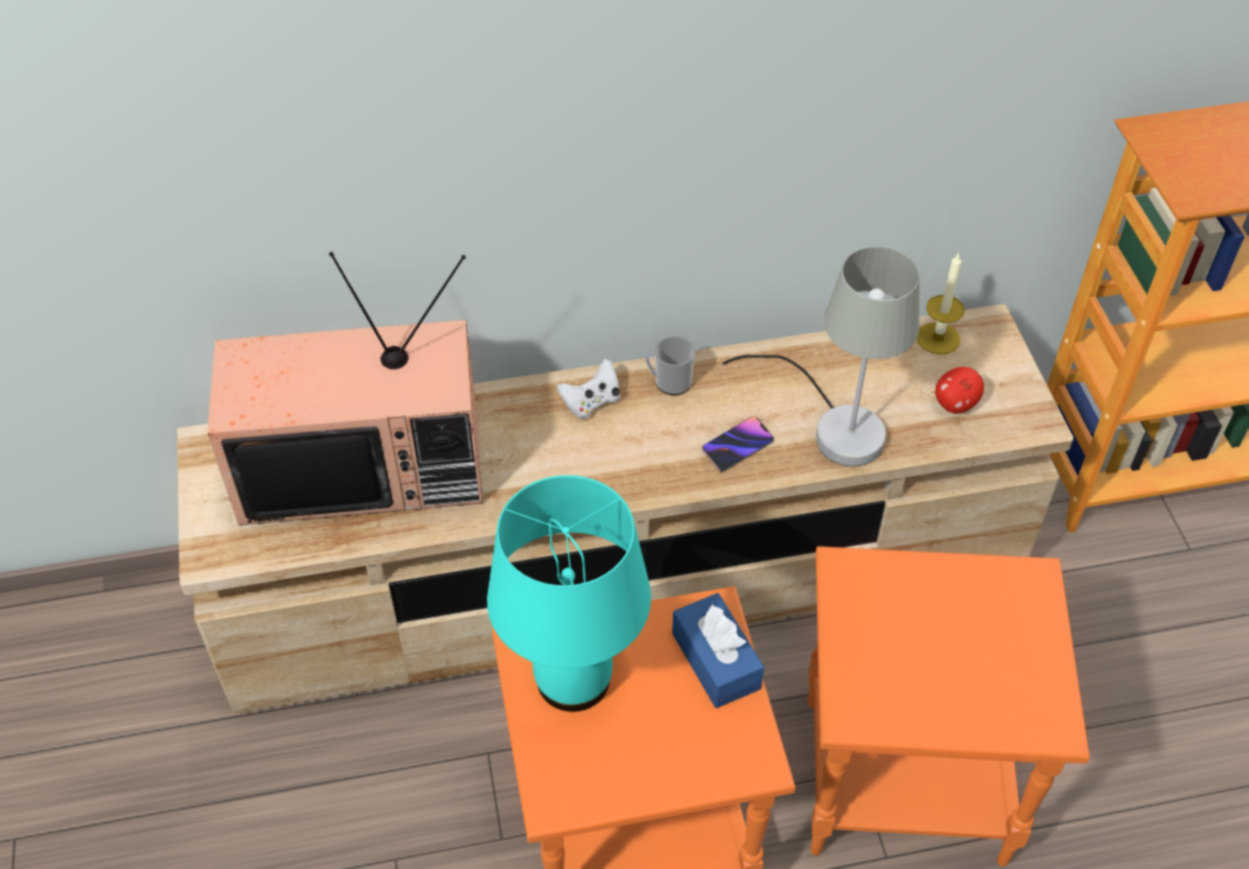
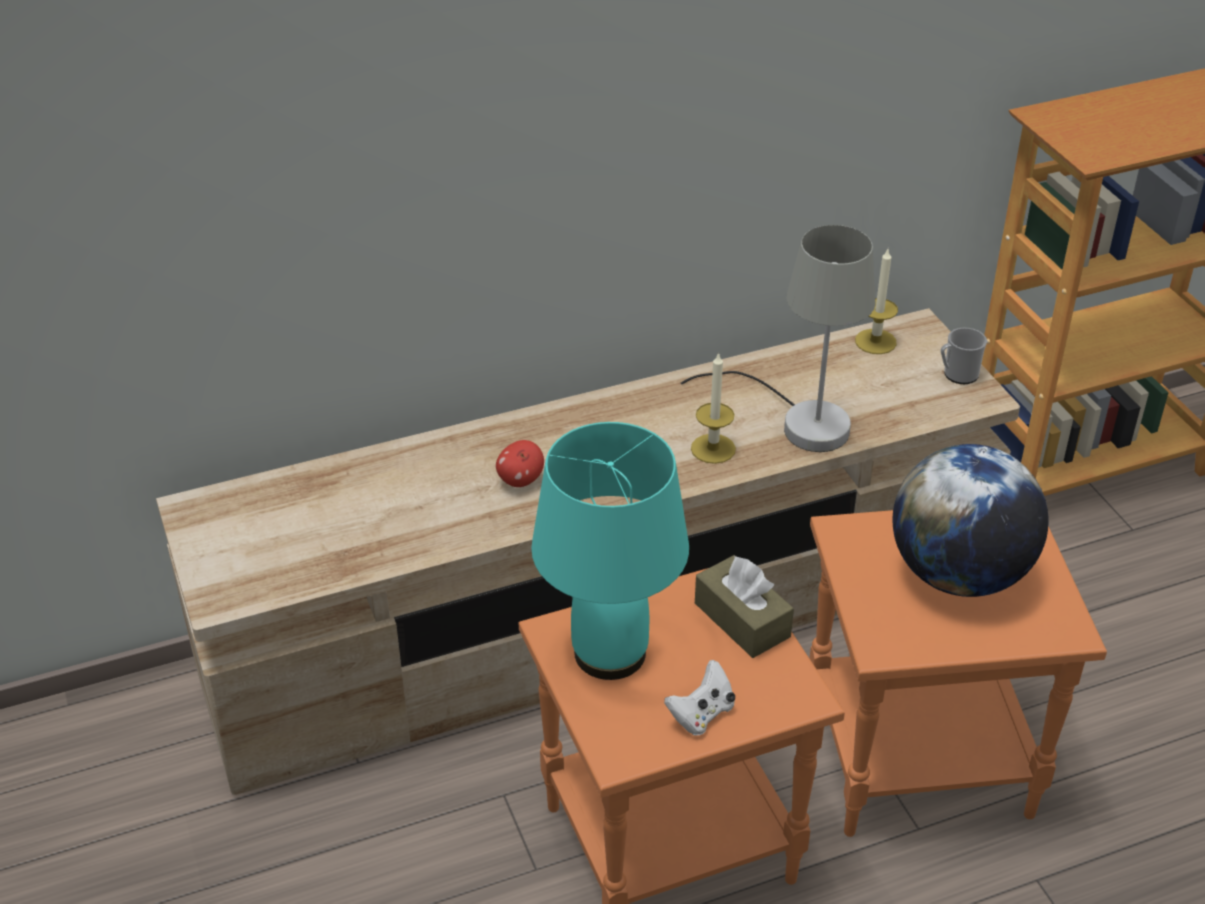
camera: 10 degrees left, 10 degrees down
(365, 464) = (355, 506): television -> none
(591, 402) = (564, 429): white game controller -> white game controller (701, 714)
(669, 382) = (634, 404): mug -> mug (957, 375)
(716, 661) = (742, 620): blue tissue box -> brown tissue box
(737, 446) = (713, 448): phone -> candle
(955, 404) = (905, 391): apple -> apple (520, 480)
(955, 640) = (959, 574): none -> globe

